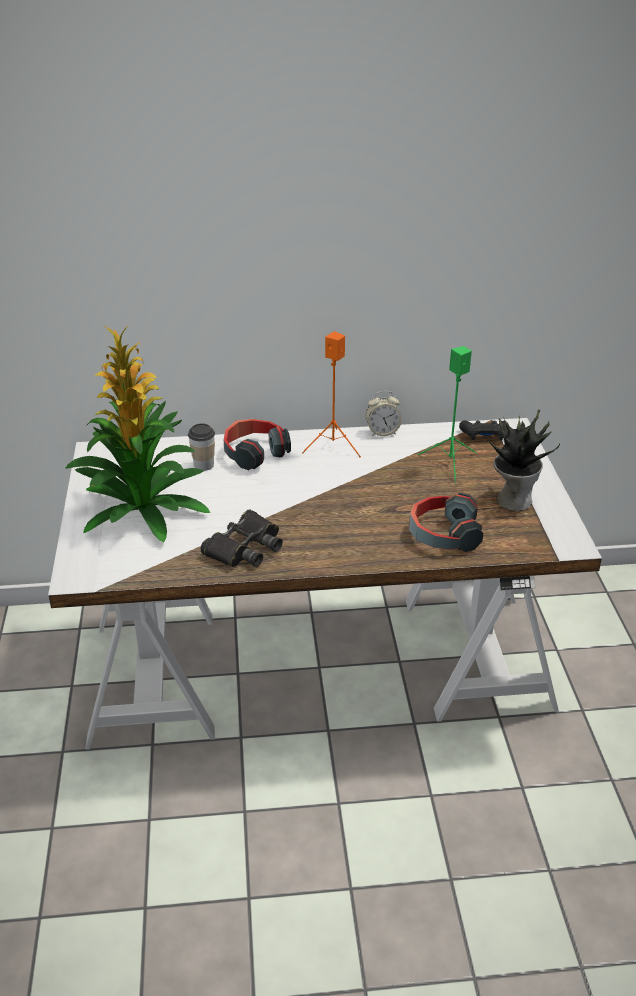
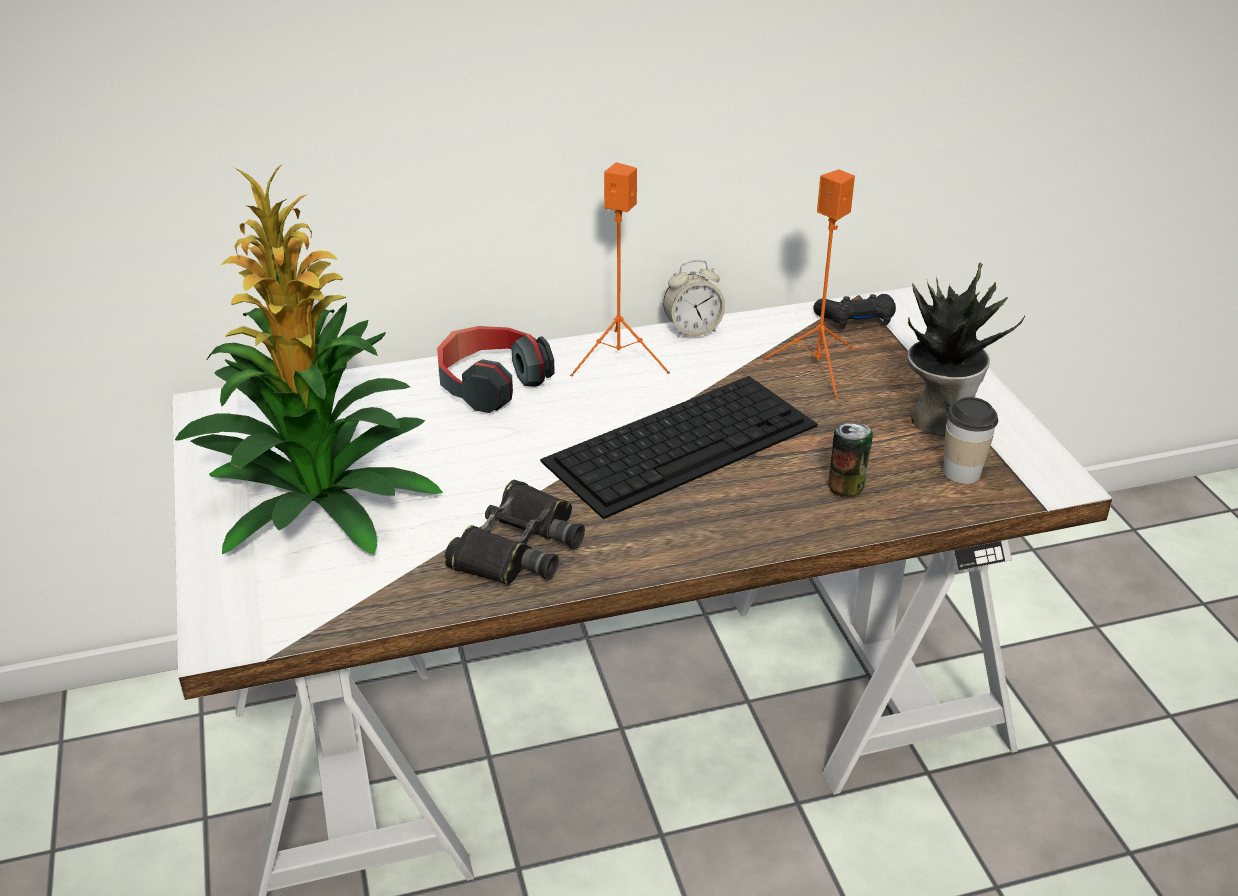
camera: 10 degrees left, 0 degrees up
(204, 465) = (408, 412): cup -> cup (961, 472)
(355, 498) = (682, 442): none -> keyboard
(443, 534) = (846, 487): headphones -> can
(450, 463) = (818, 369): green speaker -> orange speaker

